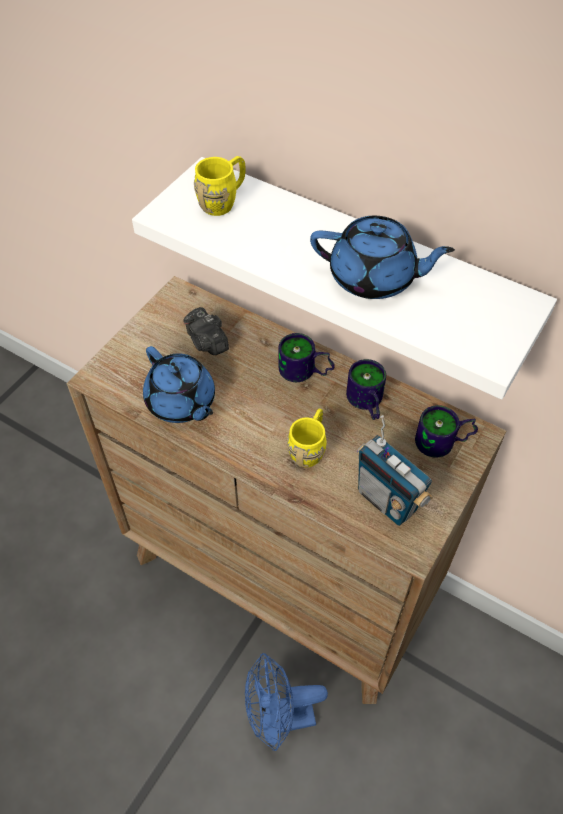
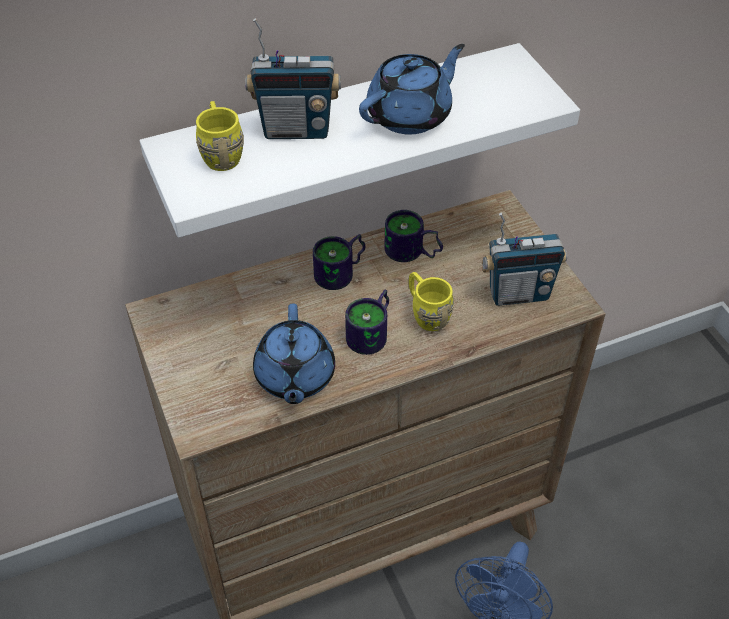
camera: 55 degrees left, 5 degrees down
(181, 402) = (294, 377): blue teapot -> blue teapot turned 90 degrees clockwise
(207, 342) = (239, 322): camera -> none
(288, 224) = (296, 130): none -> radio
(444, 444) = (492, 230): mug -> mug (374, 333)

